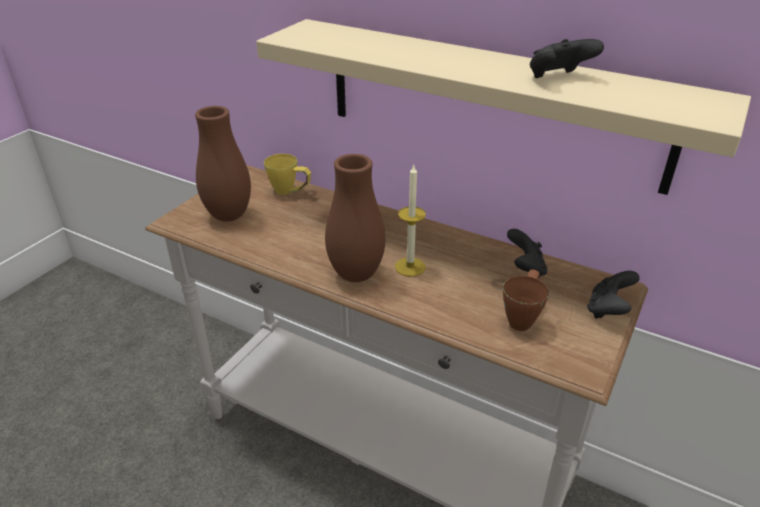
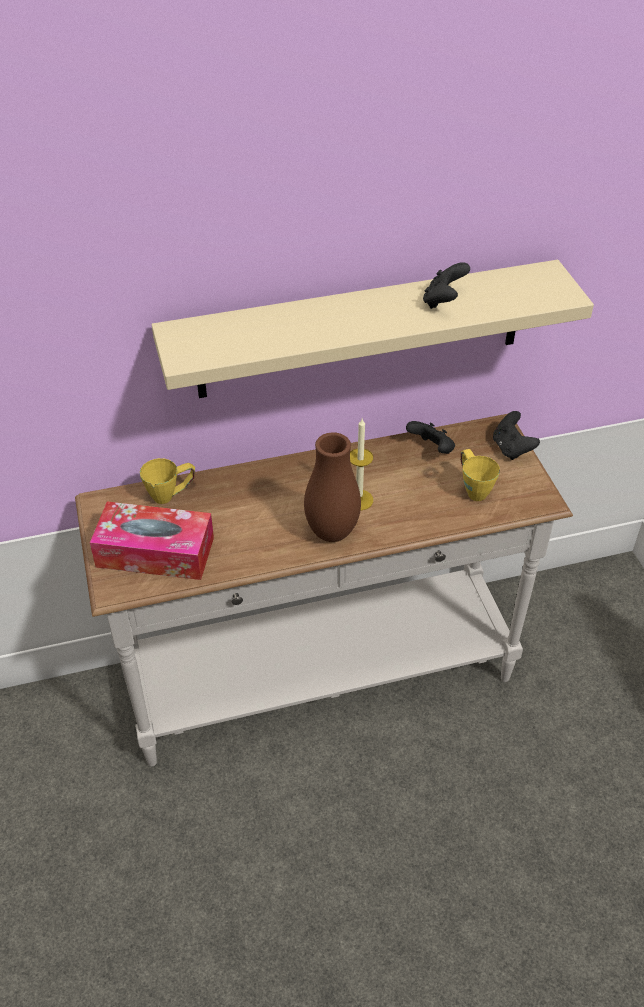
camera: 45 degrees left, 10 degrees up
(229, 216) = (155, 552): brown vase -> tissue box
(522, 317) = (473, 489): brown mug -> yellow mug

